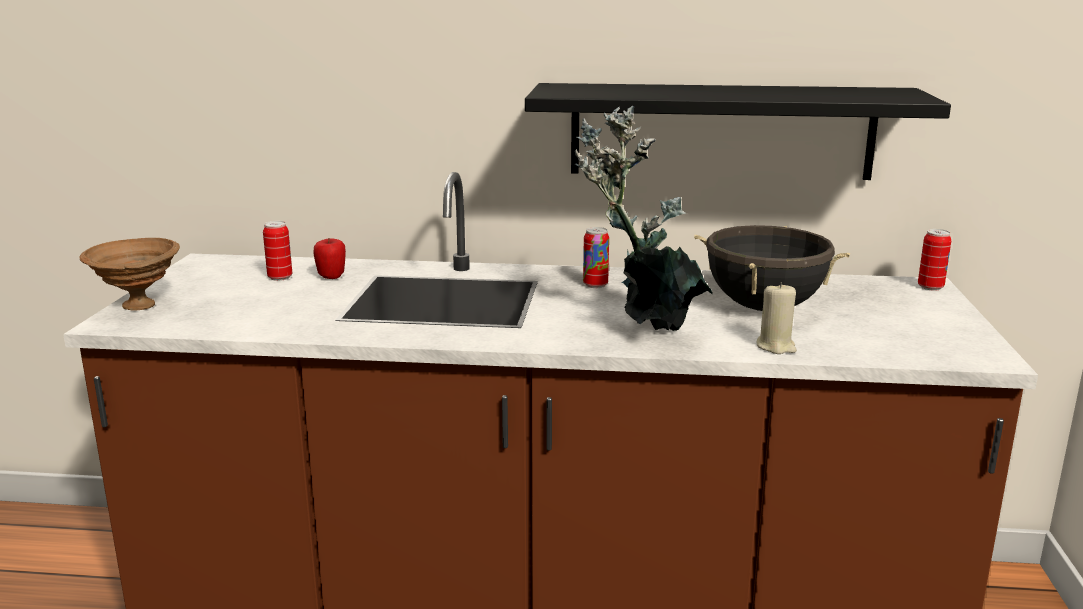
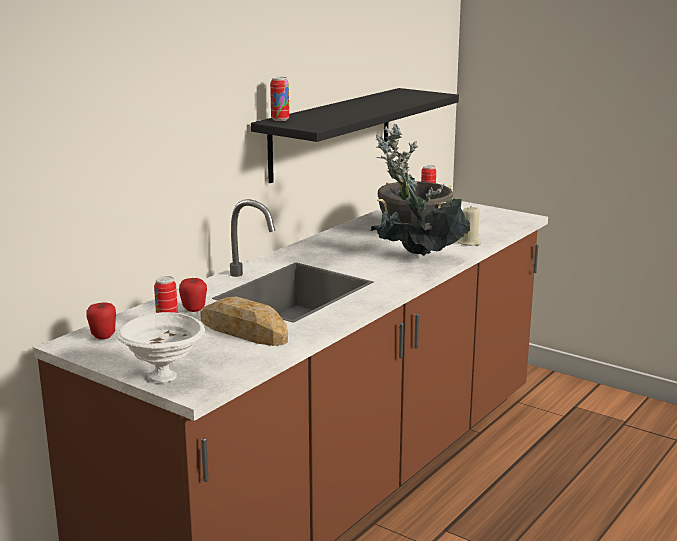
camera: 60 degrees left, 0 degrees up
(139, 306) = (165, 377): brown bowl -> white bowl
(231, 265) = (103, 336): none -> apple
(288, 306) = (244, 330): none -> bread
(595, 285) = (325, 252): can -> can (280, 119)

